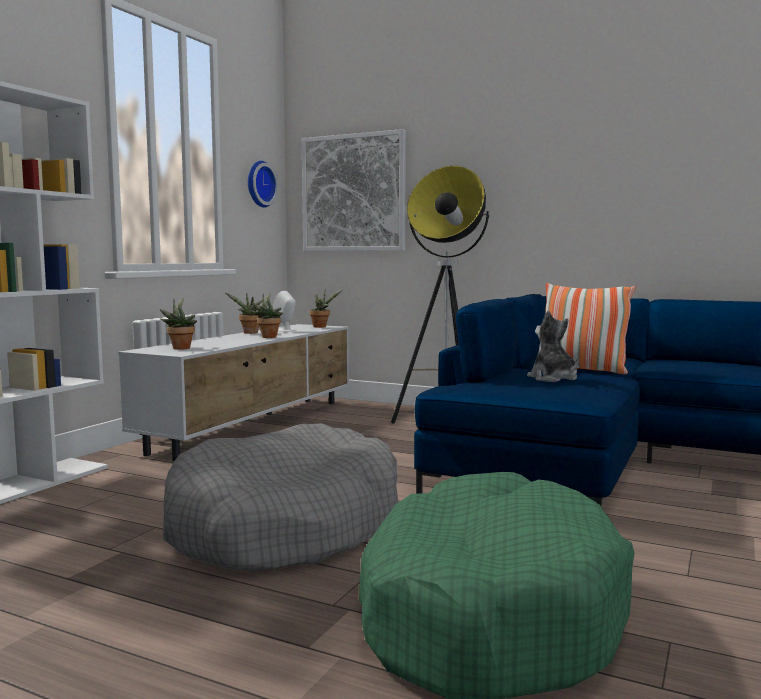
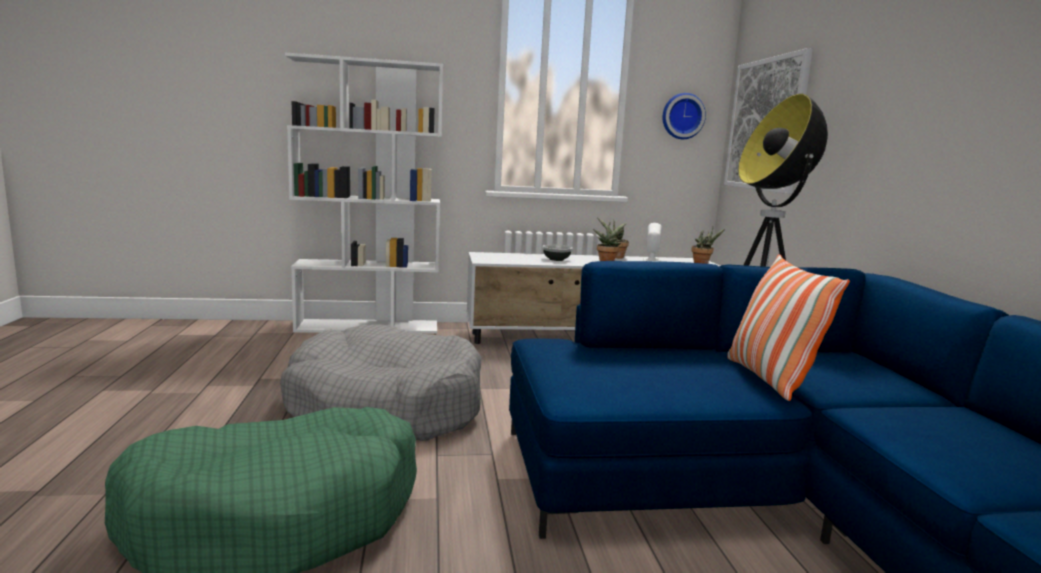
camera: 55 degrees right, 5 degrees up
(180, 348) = (506, 257): potted plant -> none
(223, 341) = (556, 259): none -> bowl
(553, 379) = (661, 370): plush toy -> none

